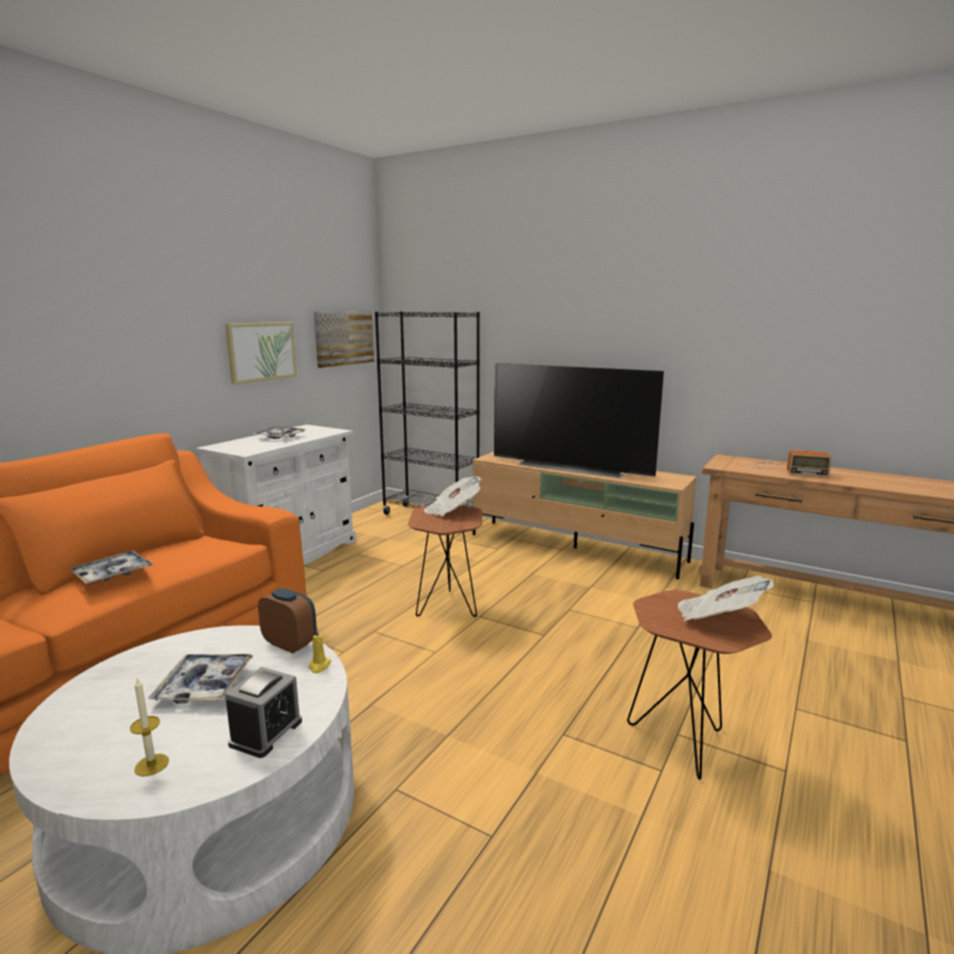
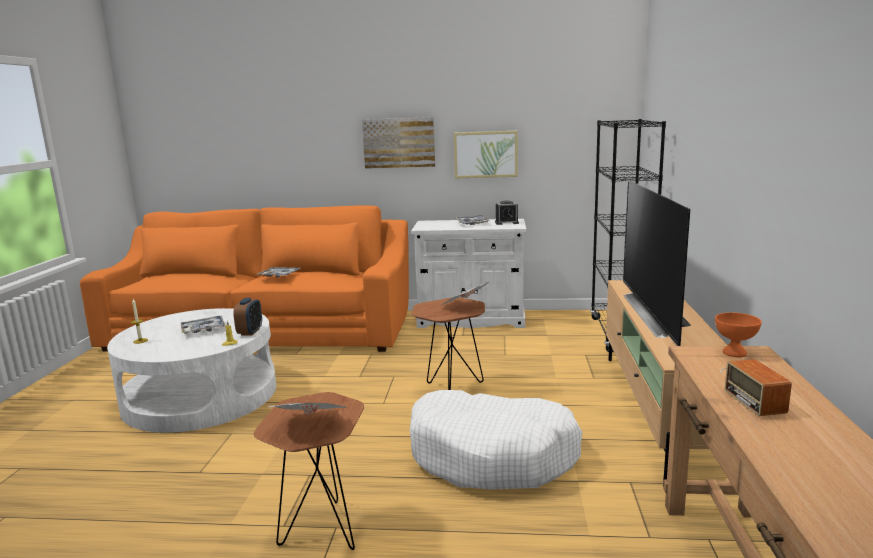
camera: 65 degrees right, 0 degrees up
(266, 733) = (166, 351): alarm clock -> alarm clock (506, 222)
(343, 338) = (583, 144): picture -> picture (399, 143)
(595, 623) = (492, 456): none -> white dog bed
(725, 461) = (733, 353): none -> orange bowl

